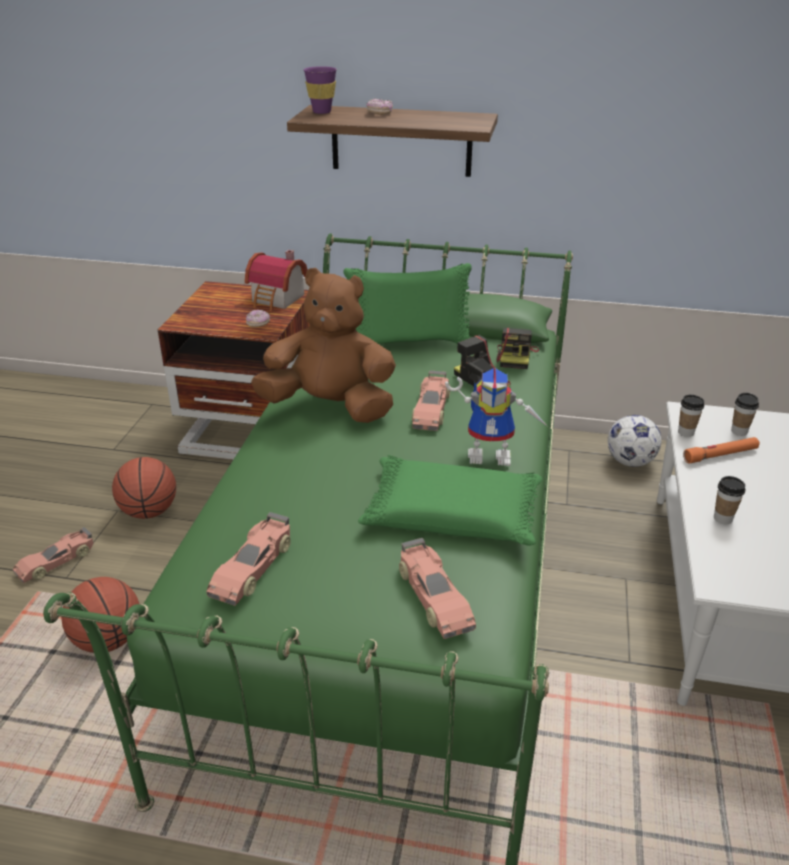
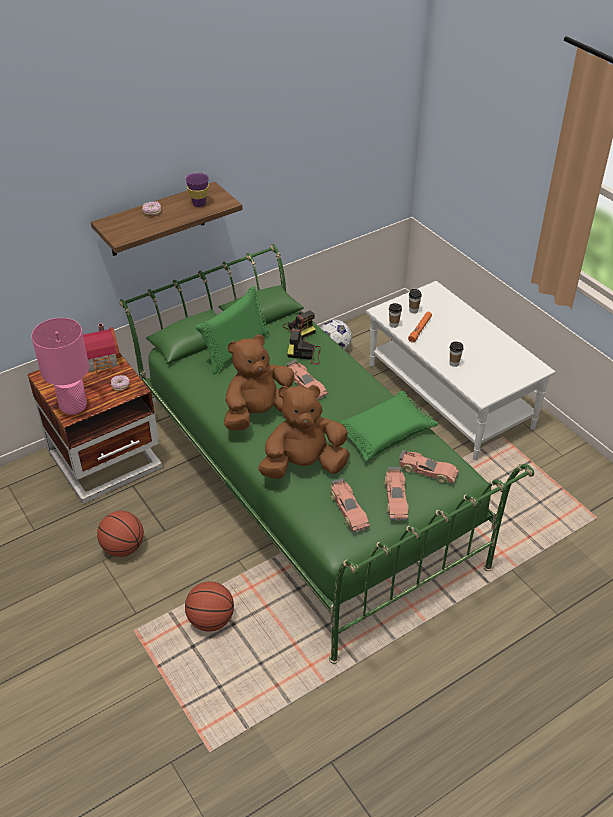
camera: 45 degrees left, 10 degrees up
(56, 561) = (115, 610): toy car -> toy car (396, 498)
(190, 320) = (73, 408): none -> pink table lamp
(288, 484) = (303, 465): none -> brown plush toy
(322, 112) = (115, 226): purple cup -> purple cup (199, 204)
(493, 455) = (364, 392): toy robot -> none

